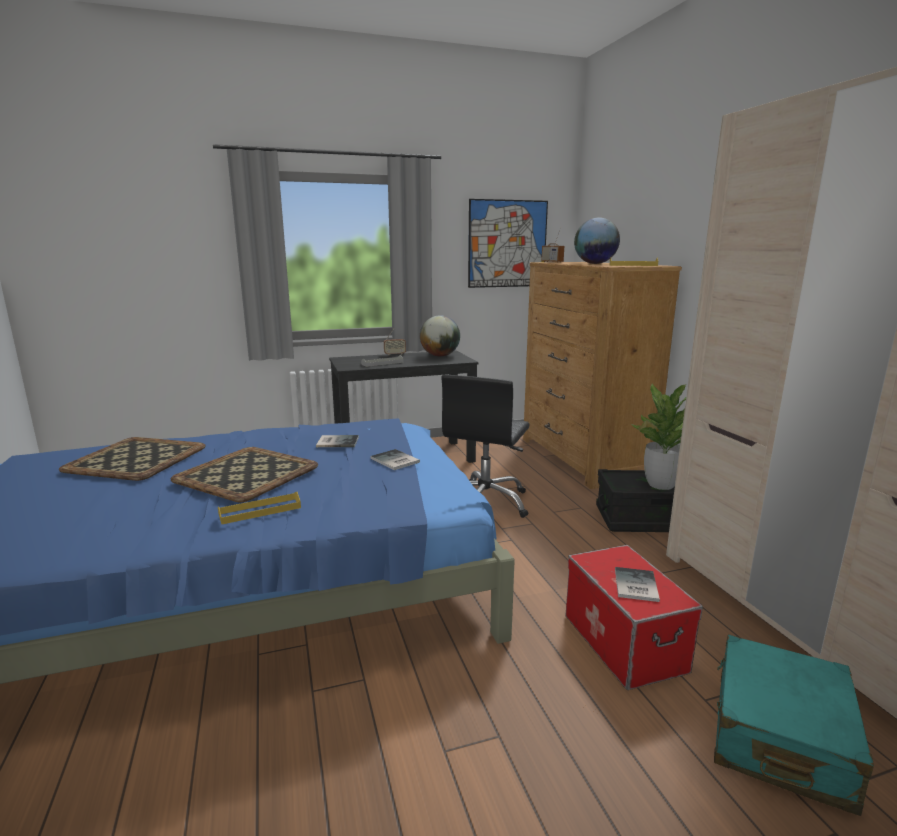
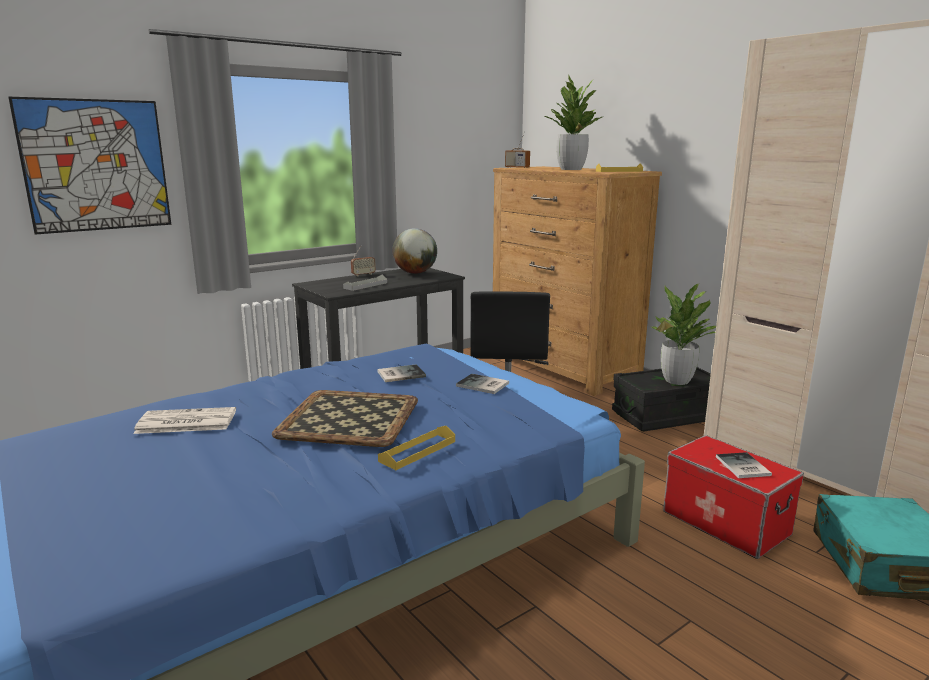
camera: 20 degrees left, 0 degrees up
(135, 459) = (185, 422): tray -> newspaper
(507, 244) = (462, 148): picture -> picture (96, 165)
(595, 263) = (571, 169): globe -> potted plant

